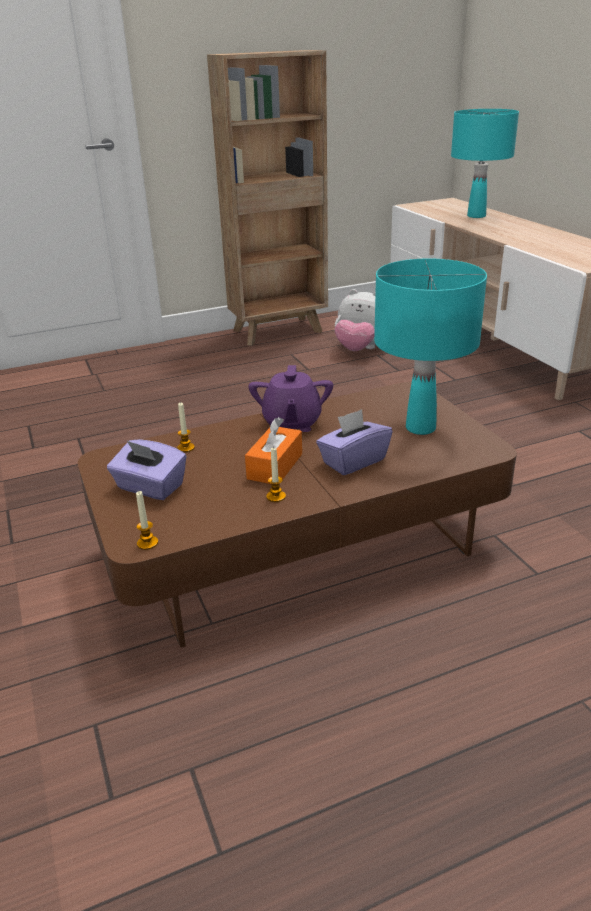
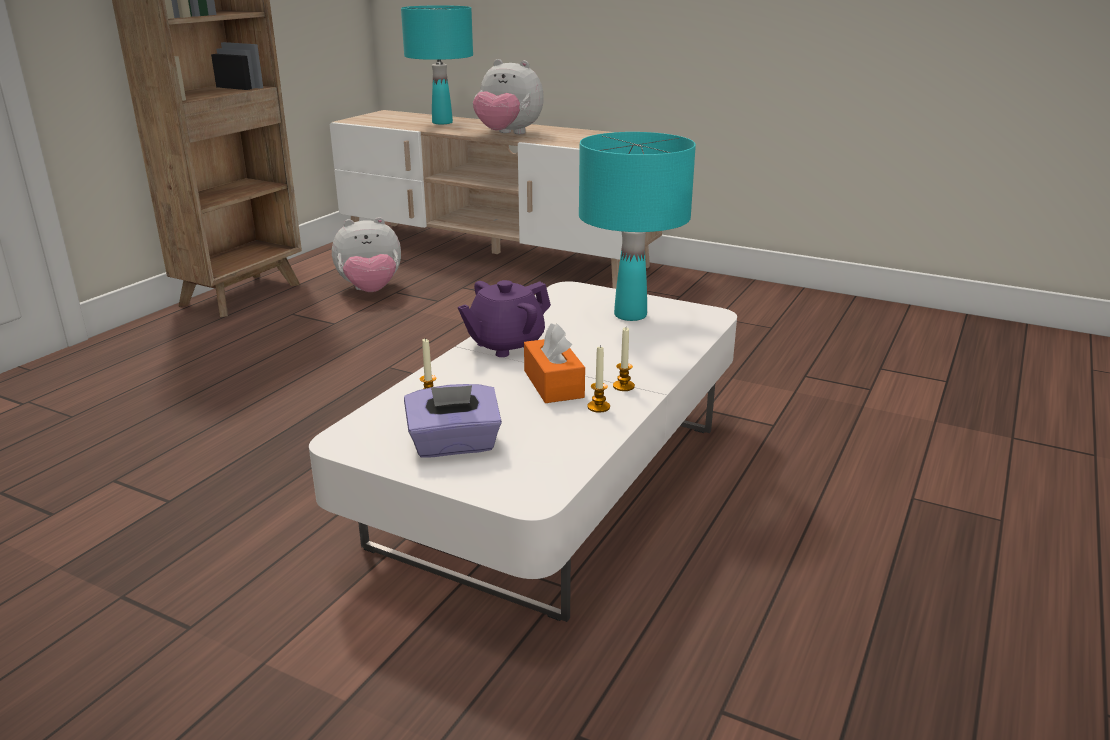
camera: 40 degrees left, 5 degrees down
(147, 543) = (543, 491): candle -> candle (623, 386)
(292, 423) = (505, 345): purple teapot -> purple teapot turned 90 degrees clockwise
(298, 546) = (555, 484): brown coffee table -> white coffee table
(353, 461) = (618, 357): purple tissue box -> none
(510, 235) = (508, 134): none -> plush toy

